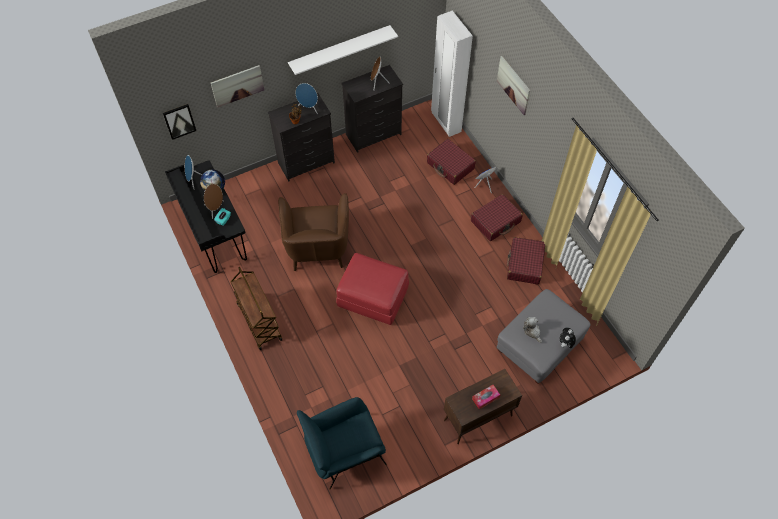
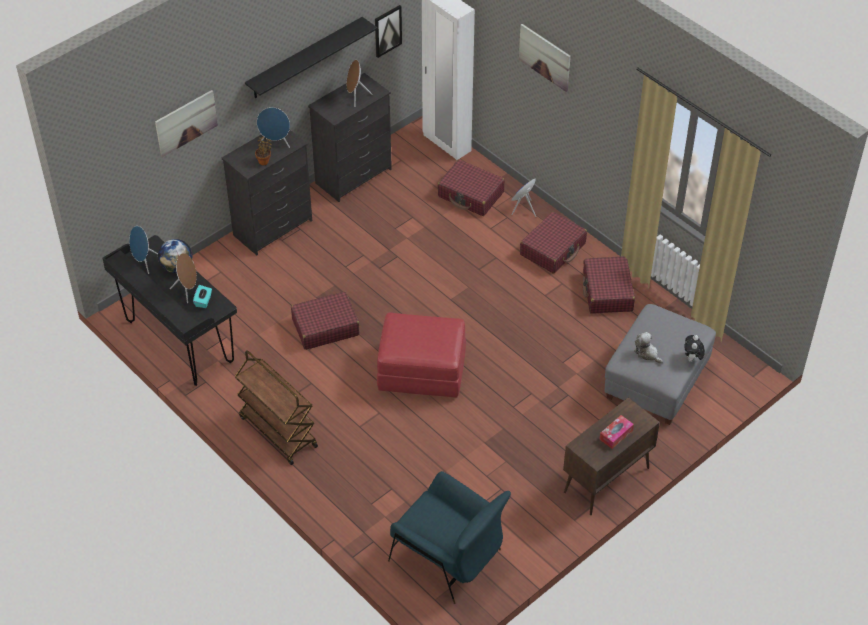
camera: 15 degrees left, 10 degrees down
(179, 121) = (116, 182): picture -> picture (387, 30)
(317, 247) = (325, 327): brown armchair -> red suitcase
(340, 50) = (305, 58): white shelf -> black shelf
(344, 452) = (447, 557): blue armchair -> blue armchair turned 105 degrees counterclockwise

